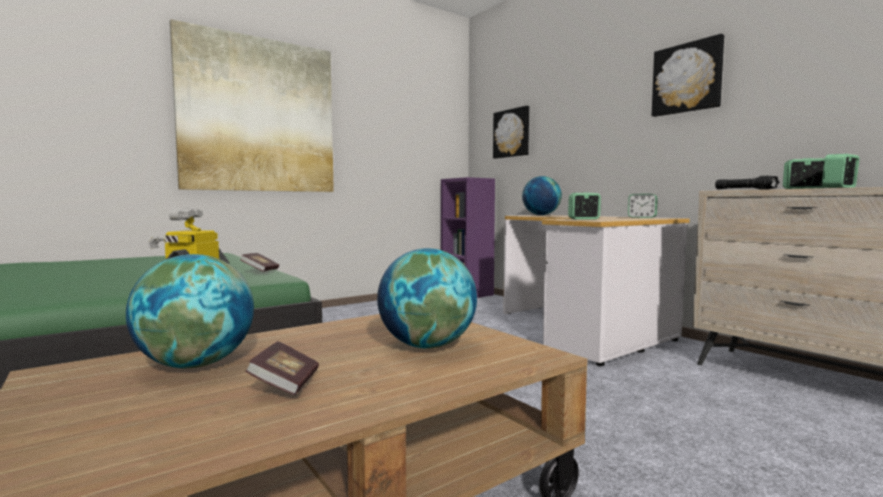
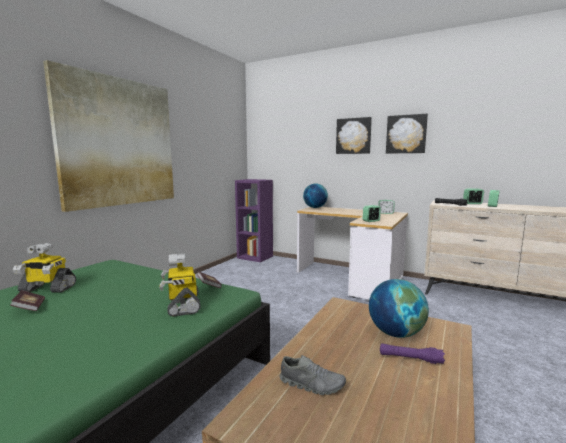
camera: 25 degrees left, 5 degrees up
(118, 261) = (47, 289): none -> toy robot
(196, 364) = (311, 384): globe -> grey shoe
(286, 384) = (389, 385): book -> book (29, 308)
(384, 369) = (410, 358): none -> purple flashlight
(512, 133) = (285, 150): picture -> picture (353, 136)

